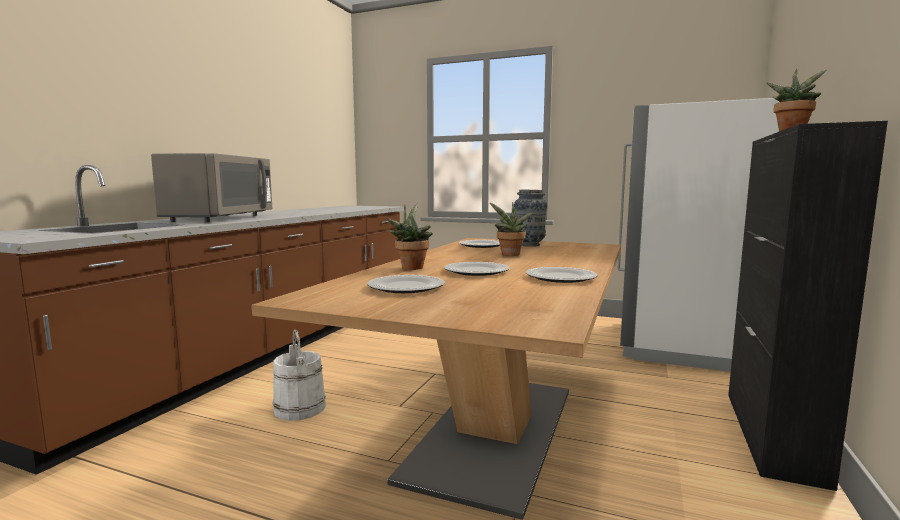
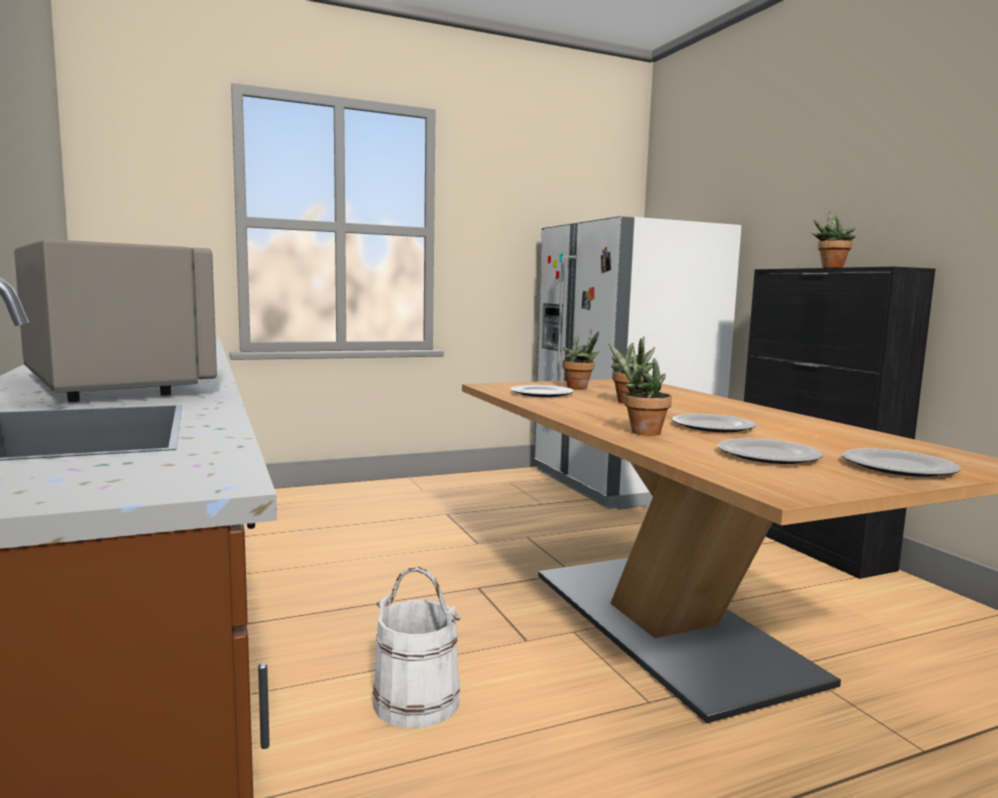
camera: 45 degrees left, 0 degrees up
(529, 245) = (580, 387): vase -> potted plant
(561, 278) = (794, 422): plate -> plate (900, 467)

